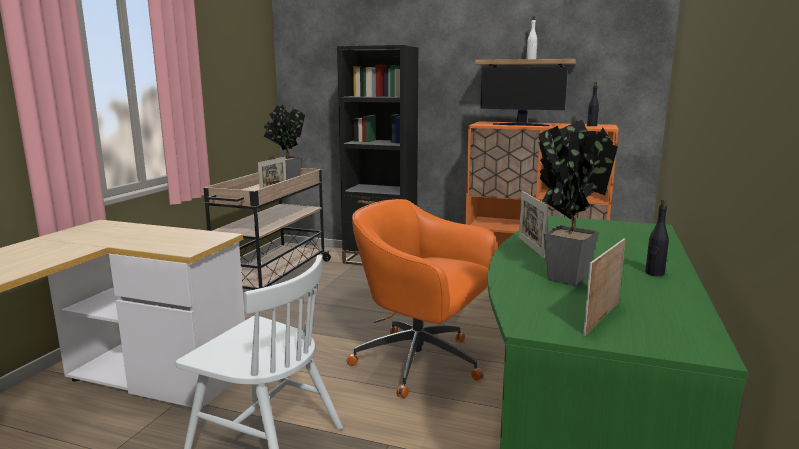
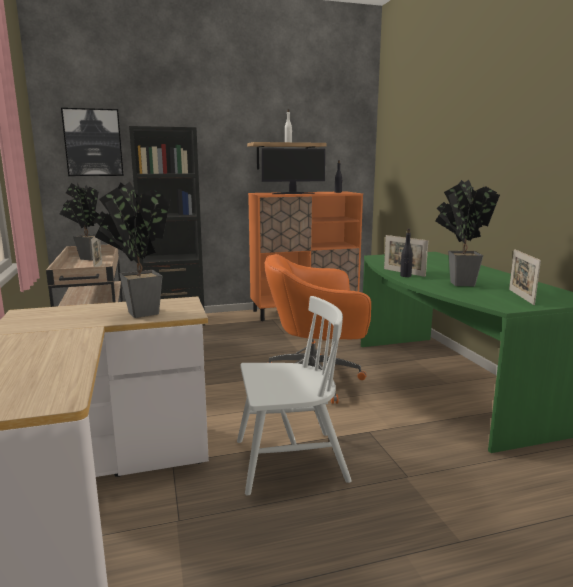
camera: 35 degrees left, 0 degrees up
(157, 240) = (137, 313): none -> potted plant
(323, 64) = (93, 142): none -> picture
(654, 273) = (489, 274): black bottle -> black bottle (405, 276)

